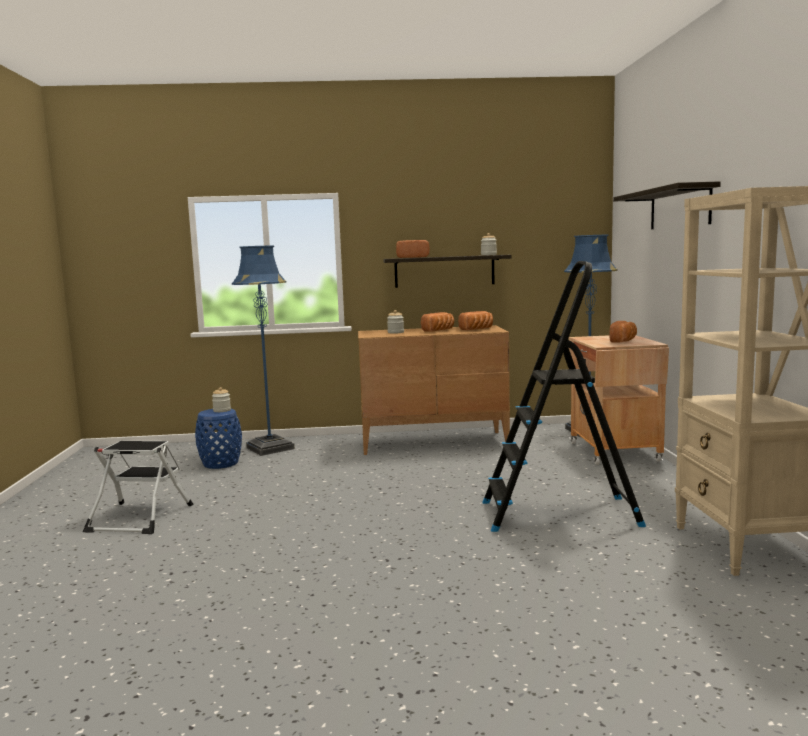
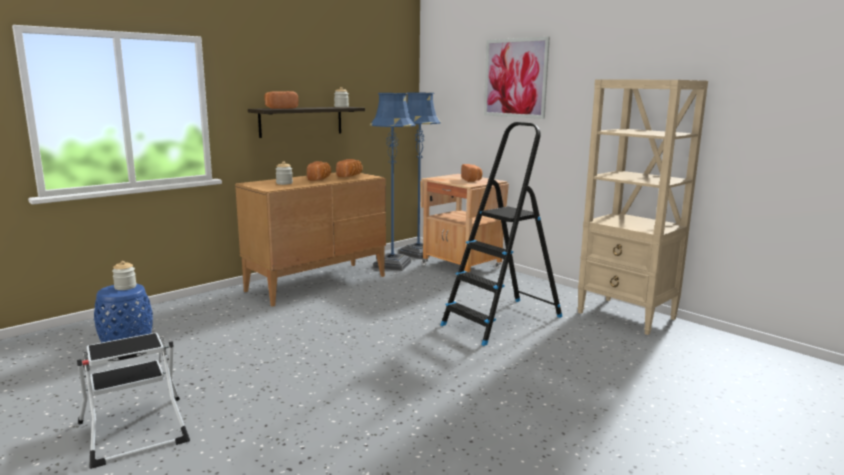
camera: 40 degrees left, 5 degrees up
(270, 448) = (158, 319): blue floor lamp -> blue floor lamp (392, 265)
(679, 208) = (515, 78): shelf -> picture

